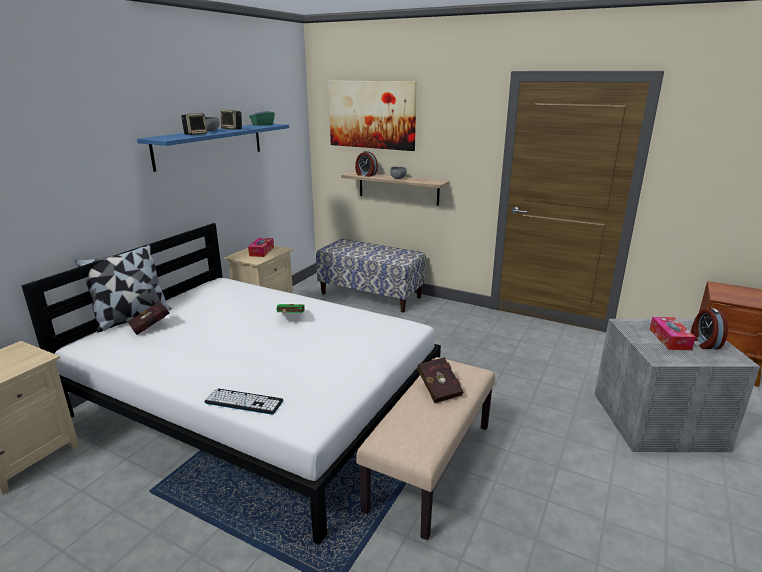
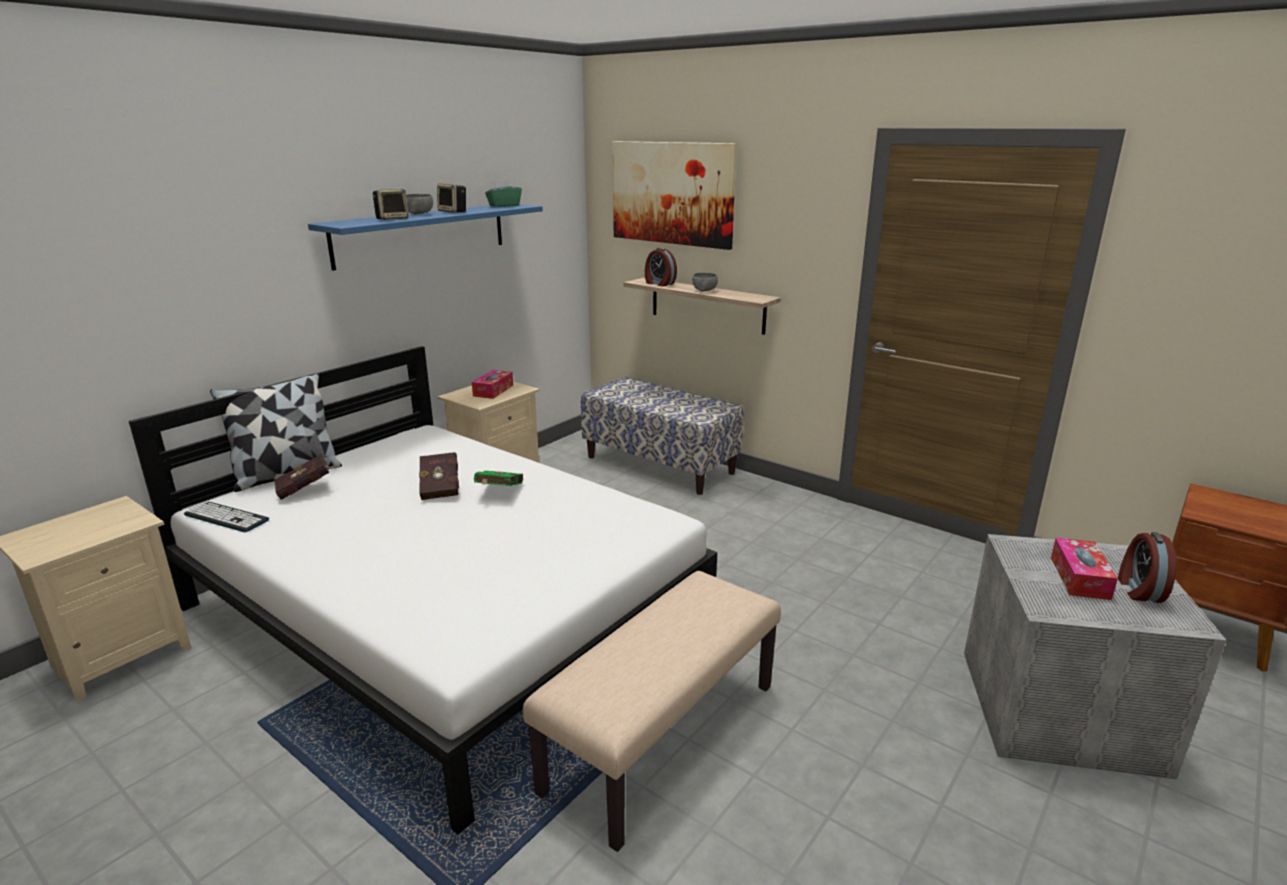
camera: 10 degrees right, 0 degrees up
(244, 402) = (381, 611): keyboard -> keyboard (226, 517)
(438, 388) = (677, 620): red book -> red book (441, 487)

